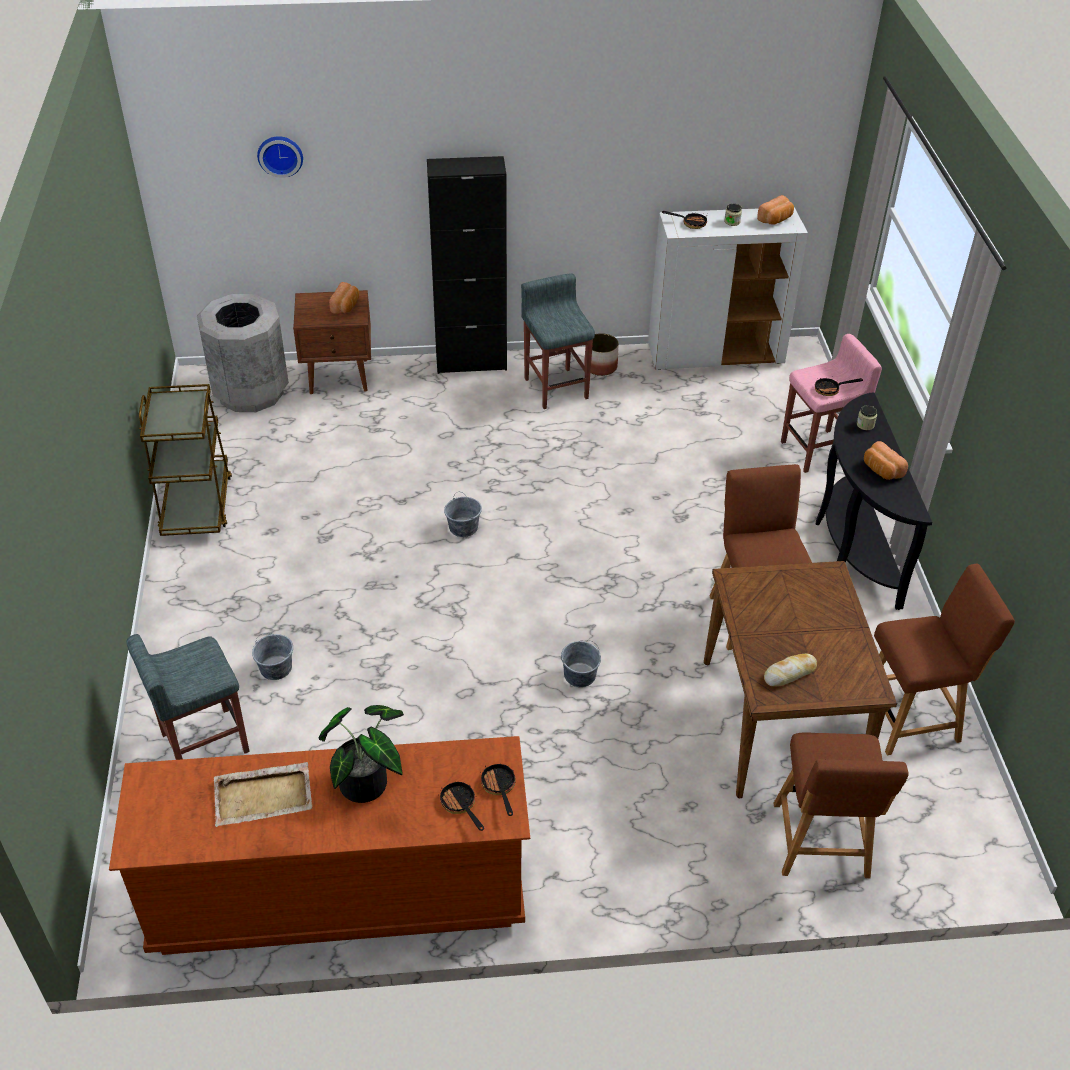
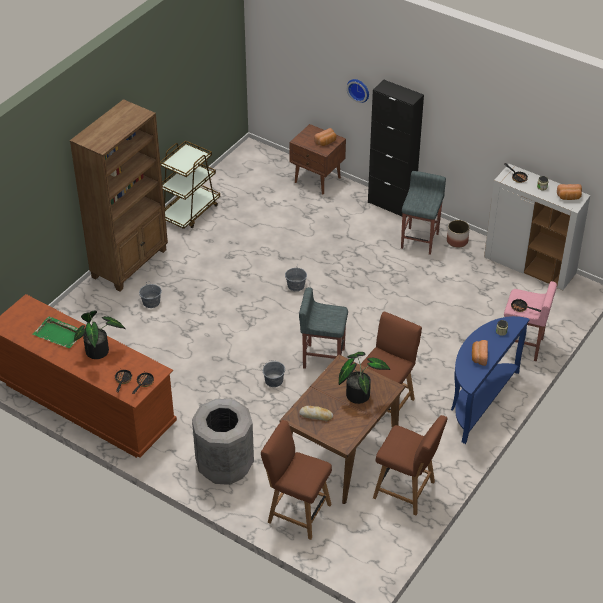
camera: 40 degrees right, 0 degrees up
(180, 628) = (130, 263): none -> brown bookcase
(203, 743) = (94, 316): grey stool -> grey stool (323, 358)
(251, 392) = (268, 167): grey trash can -> grey trash can (225, 465)
(264, 796) = (59, 334): beige tray -> green tray
(280, 155) = (312, 47): wall clock -> wall clock (359, 89)
(803, 606) = (359, 393): none -> potted plant
(821, 845) = (296, 512): brown chair -> brown chair turned 75 degrees clockwise
(852, 546) = (478, 401): black console table -> blue console table

